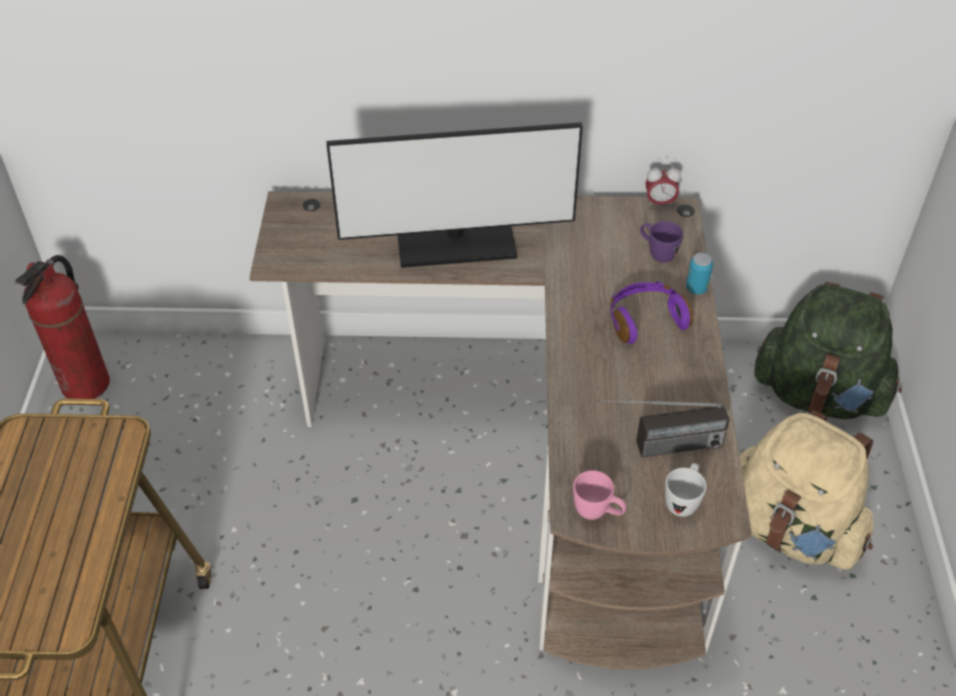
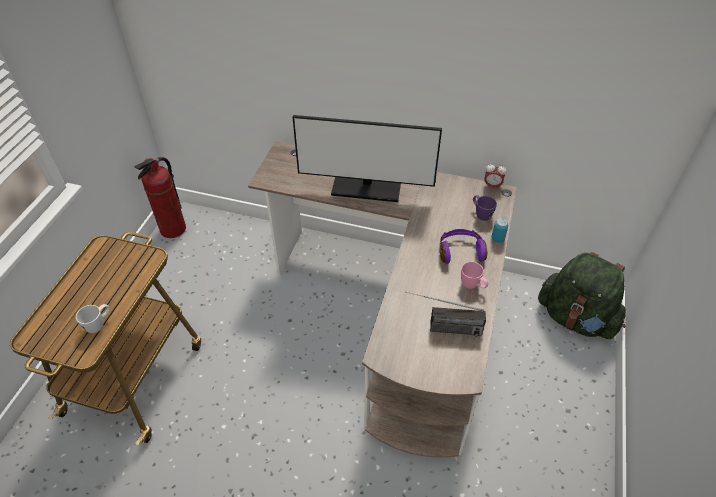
camera: 15 degrees right, 0 degrees up
(597, 513) = (392, 358): pink mug -> pink mug (472, 286)
(683, 501) = (446, 363): white mug -> white mug (99, 324)
(790, 528) = (534, 394): beige backpack -> none

